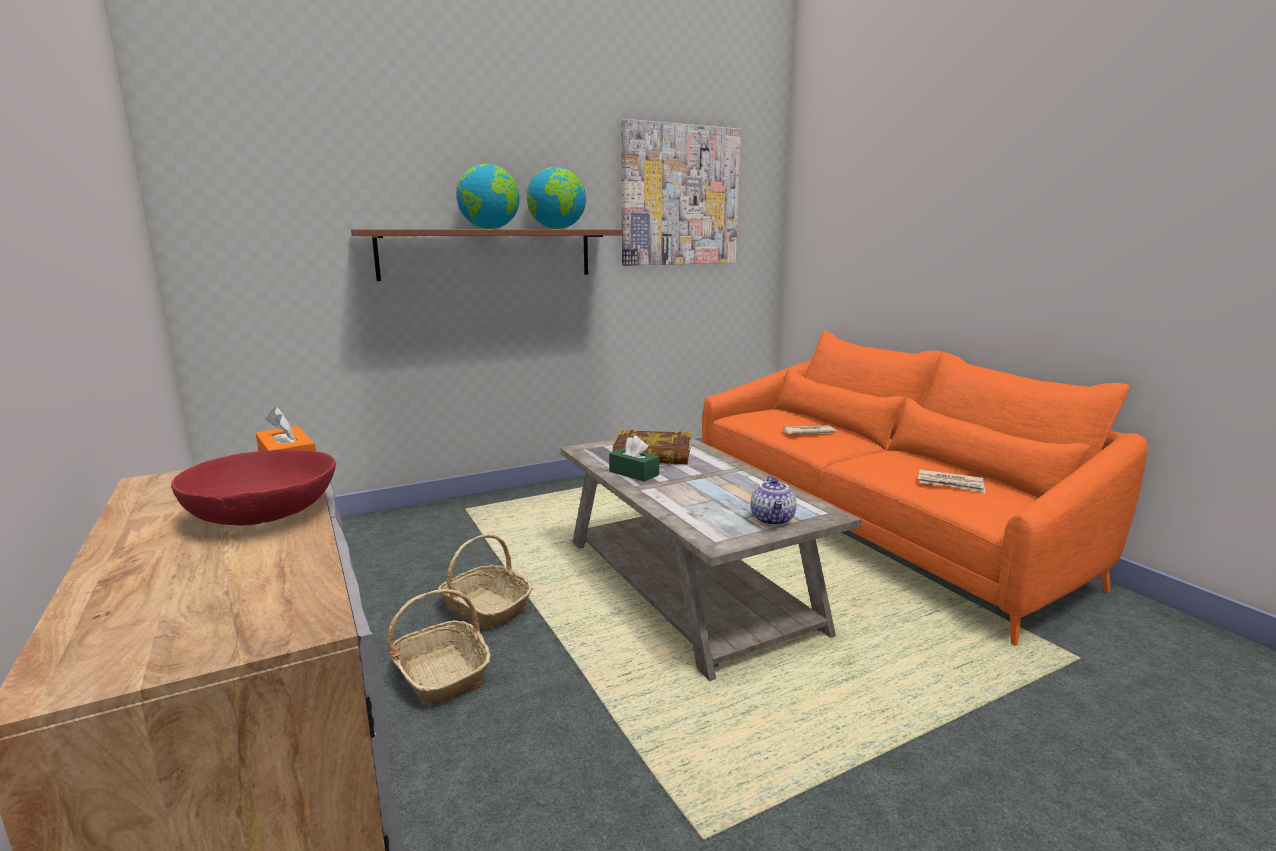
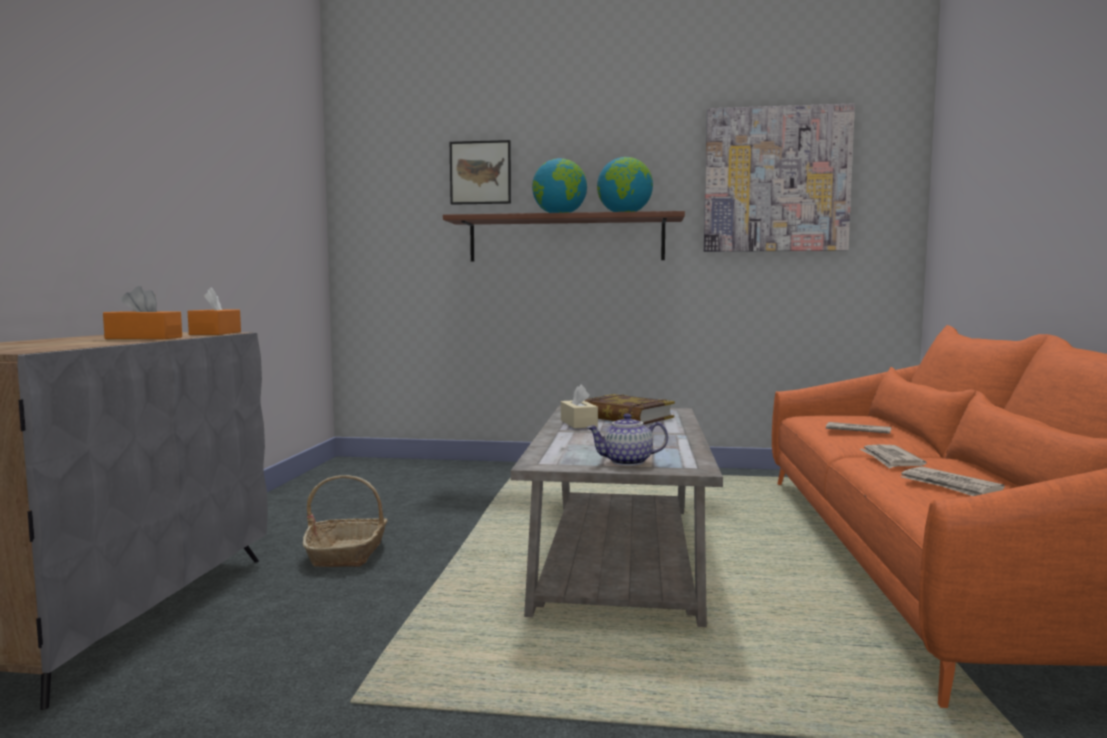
camera: 35 degrees right, 10 degrees down
(265, 513) = (144, 338): red bowl -> orange tissue box
(379, 171) = (480, 172): none -> picture
(485, 608) = (435, 527): basket -> none
(634, 473) = (578, 423): green tissue box -> beige tissue box
(773, 520) = (627, 462): teapot -> teapot turned 45 degrees clockwise
(878, 462) = (891, 460): none -> newspaper

